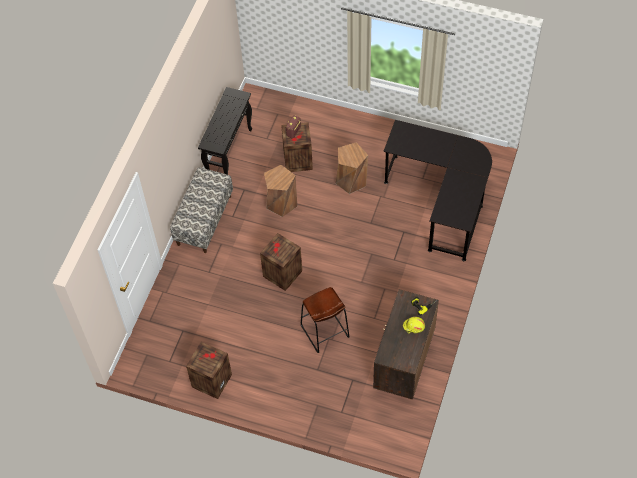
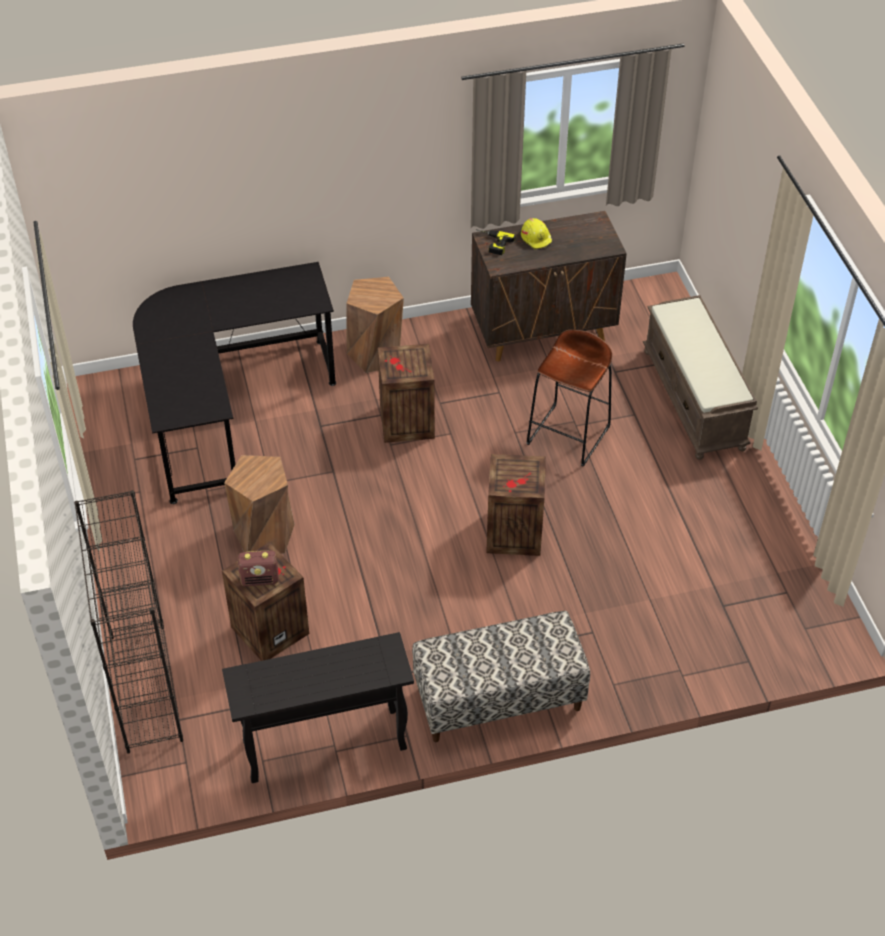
camera: 125 degrees left, 10 degrees down
(211, 380) = (764, 523): crate -> crate (406, 423)
(281, 203) = (379, 606): brown stool -> brown stool (375, 353)
(301, 109) = (145, 687): none -> black bookcase
(307, 404) = (695, 400): none -> brown bench

